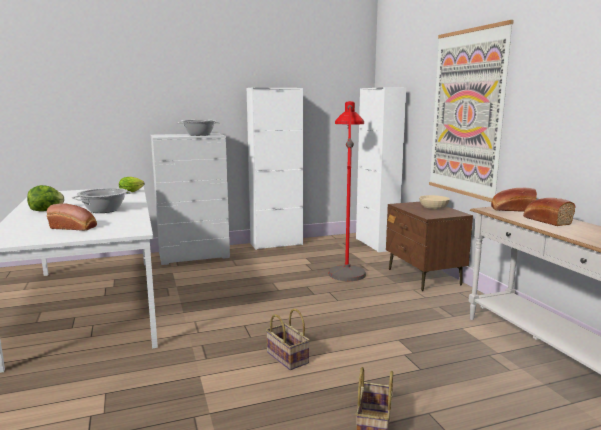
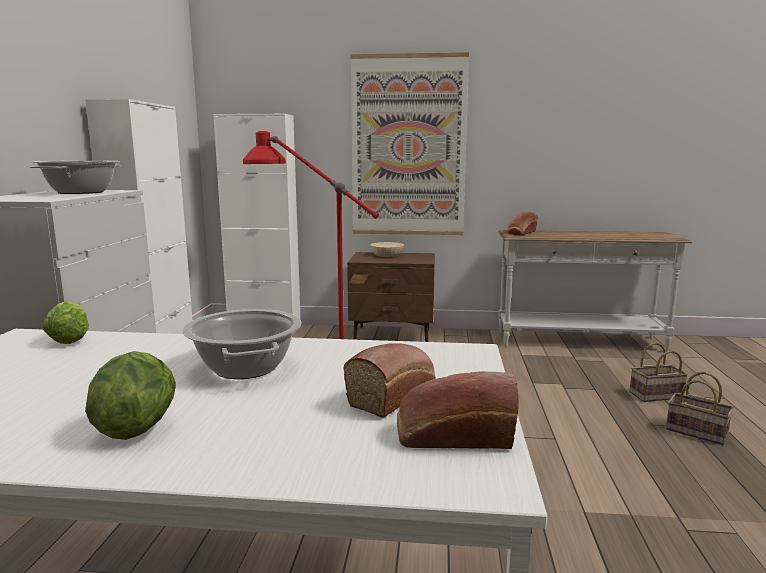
camera: 65 degrees left, 0 degrees up
(286, 357) = (551, 444): basket -> basket (655, 396)
(545, 220) = (567, 234): bread -> bread (452, 437)

